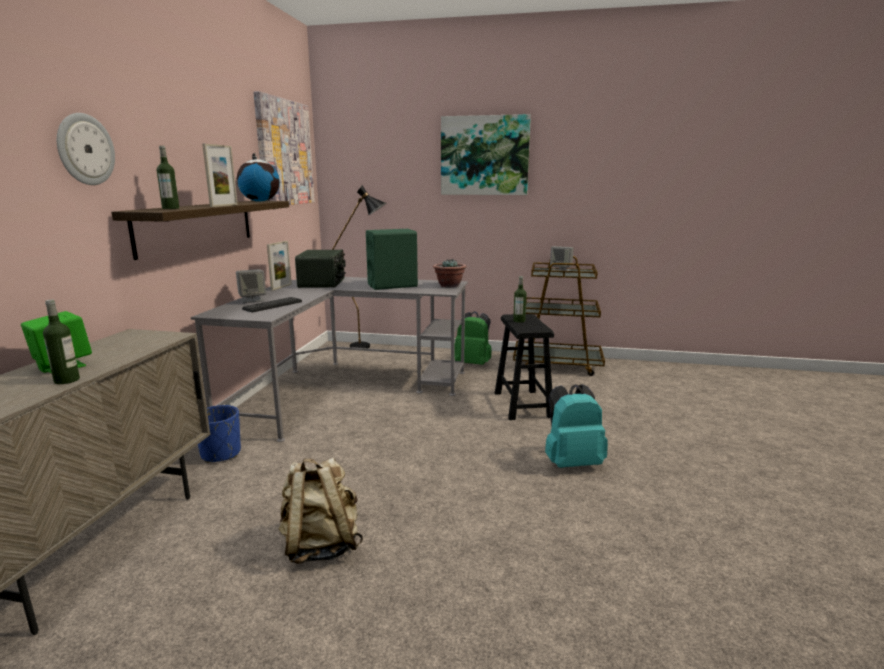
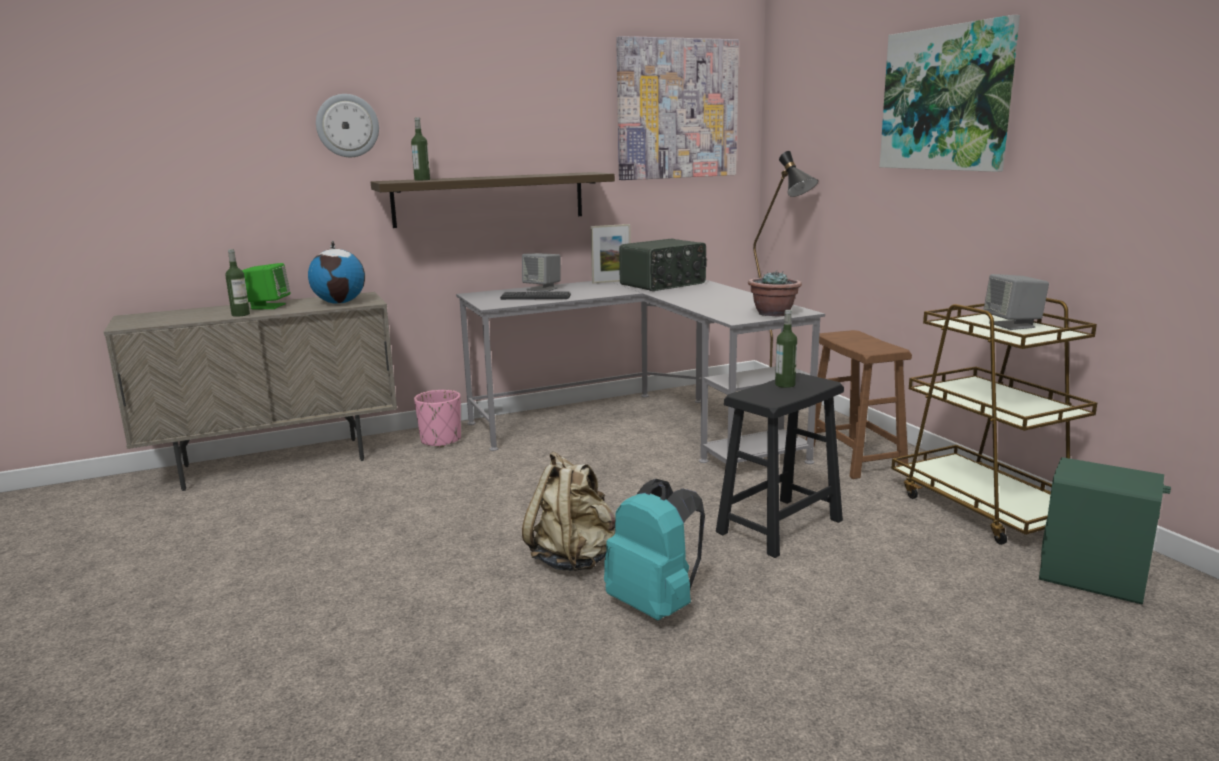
camera: 55 degrees right, 0 degrees up
(220, 454) = (441, 440): blue planter -> pink planter
(224, 205) = (487, 178): picture frame -> none
(260, 201) = (577, 173): globe -> globe (340, 302)
(321, 545) = (341, 532): beige backpack -> beige backpack (573, 559)
(392, 285) = (714, 300): green speaker -> green speaker (1093, 579)
(473, 364) = (854, 458): green backpack -> brown stool

